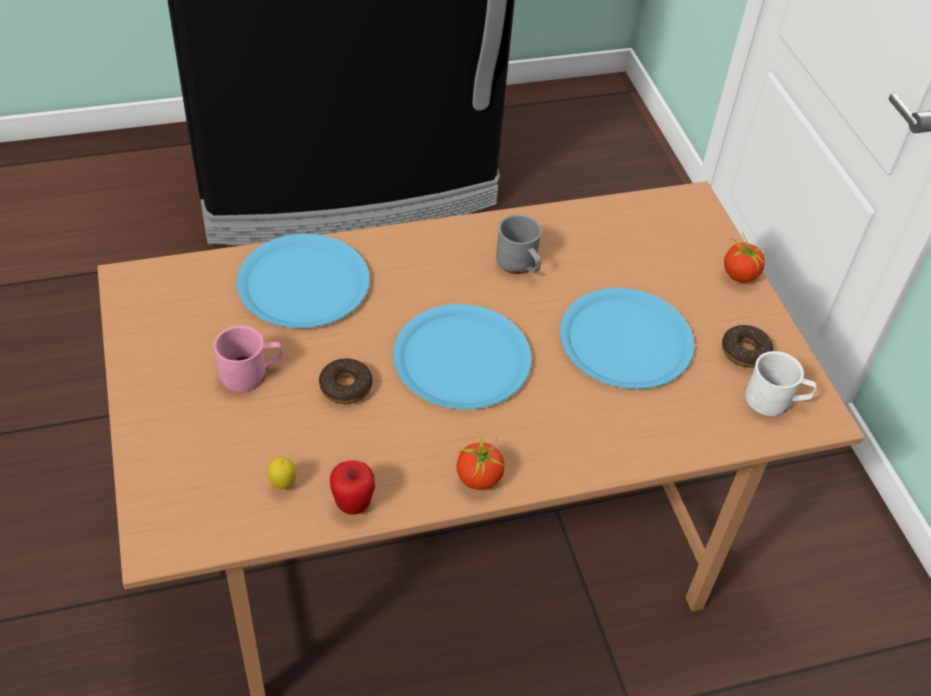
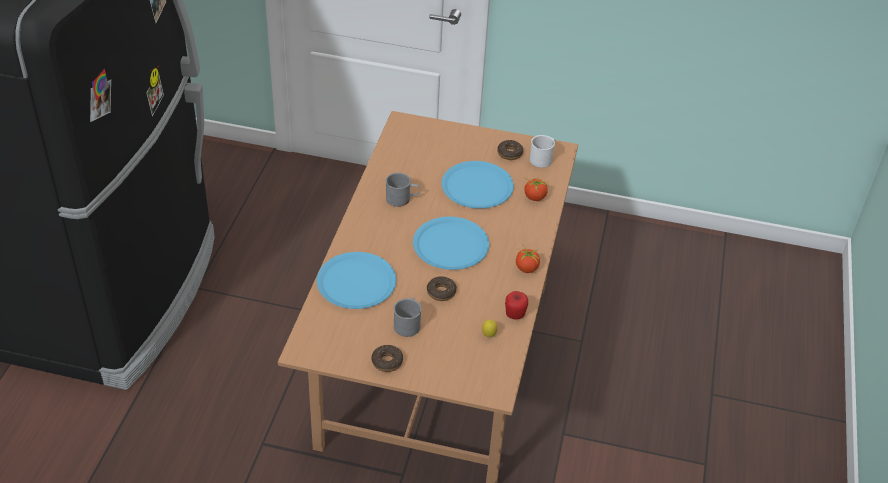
camera: 60 degrees left, 5 degrees down
(156, 379) = (387, 361): none -> donut
(251, 373) = (408, 323): pink mug -> grey mug
(739, 275) = (462, 131): tomato -> tomato (534, 197)

